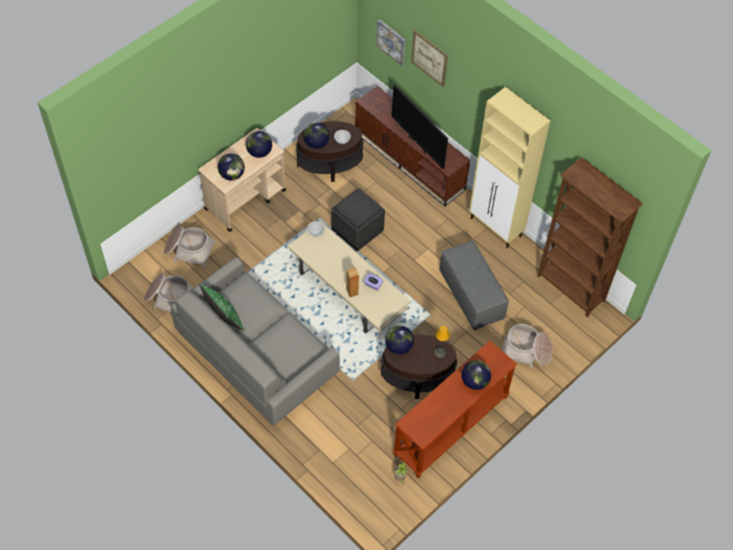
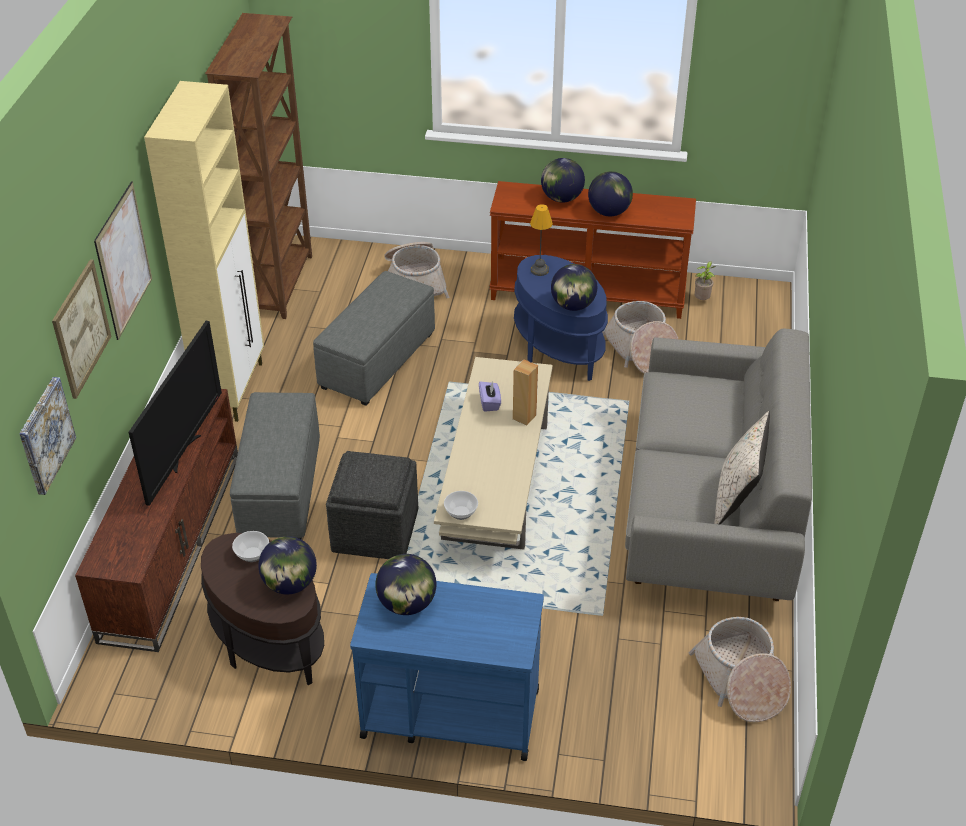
camera: 125 degrees left, 15 degrees down
(189, 250) = (630, 721): basket -> basket (641, 351)
(223, 318) = (736, 499): green pillow -> beige pillow
(232, 175) = (494, 610): globe -> globe (609, 212)
(245, 199) = (449, 712): beige cart -> blue cart
(412, 211) = (280, 488): none -> grey ottoman
(417, 378) = (558, 348): brown side table -> blue side table
(470, 90) = (123, 260): none -> picture

